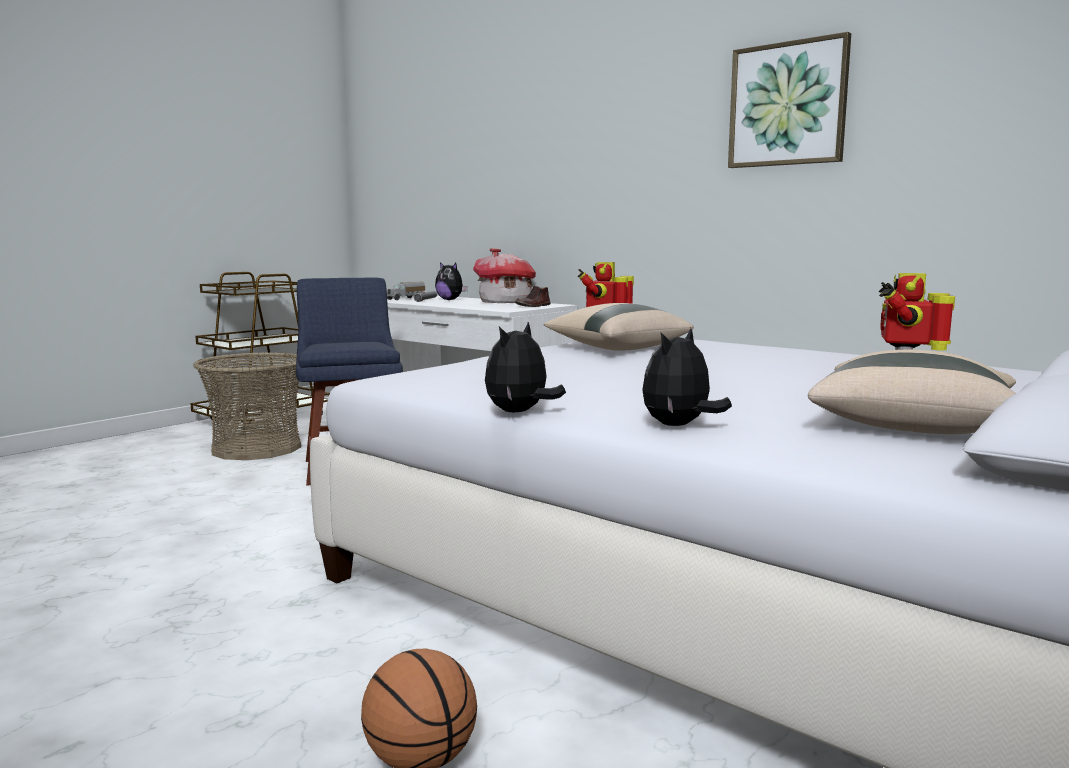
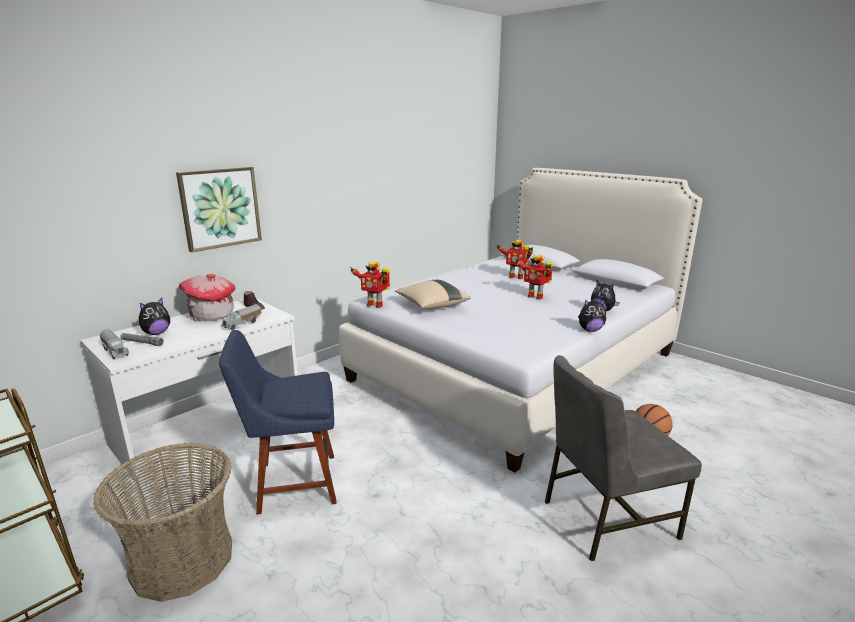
camera: 85 degrees left, 10 degrees up
(160, 651) = (606, 518): none -> grey chair
(477, 307) = (243, 324): none -> toy truck
(520, 412) = (590, 330): plush toy -> plush toy turned 45 degrees counterclockwise
(741, 387) = (535, 296): none -> toy robot
(788, 104) = (363, 156): picture -> picture (220, 208)
(913, 425) = (587, 287): beige pillow -> none

